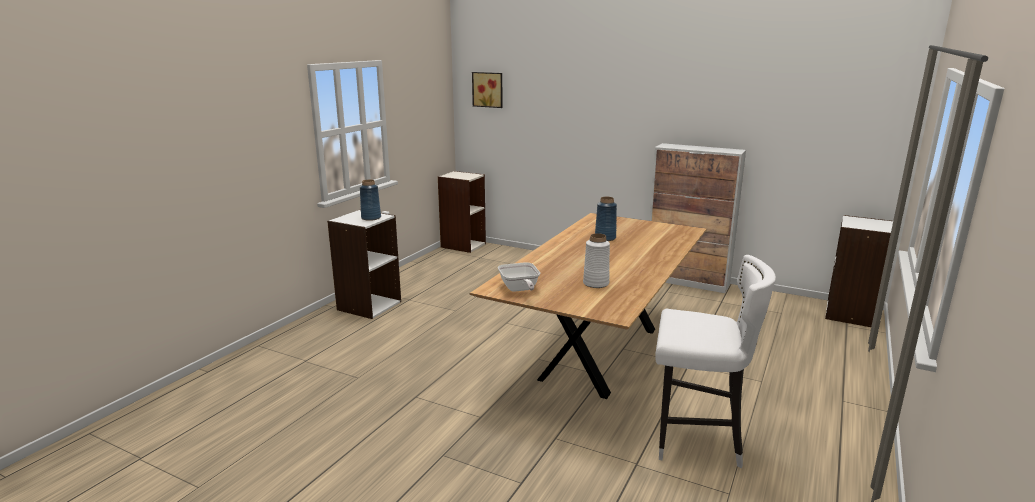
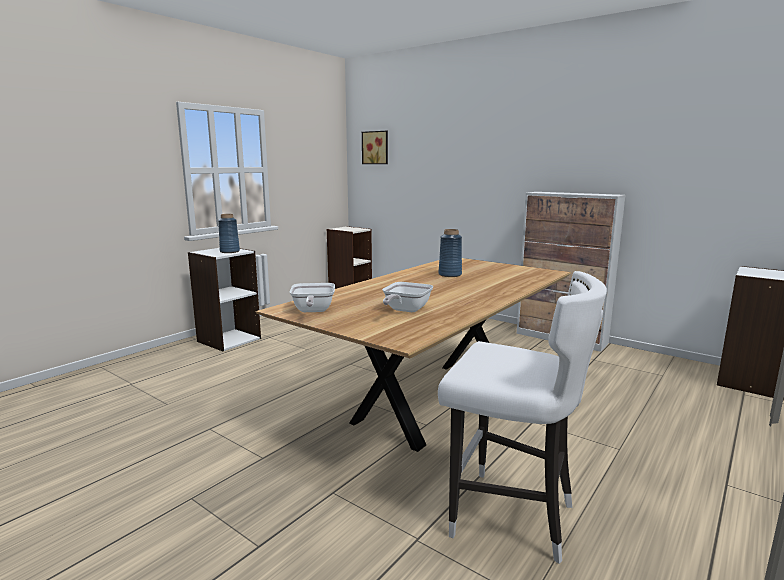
camera: 10 degrees right, 5 degrees down
(595, 283) = (405, 310): white vase -> frying pan

